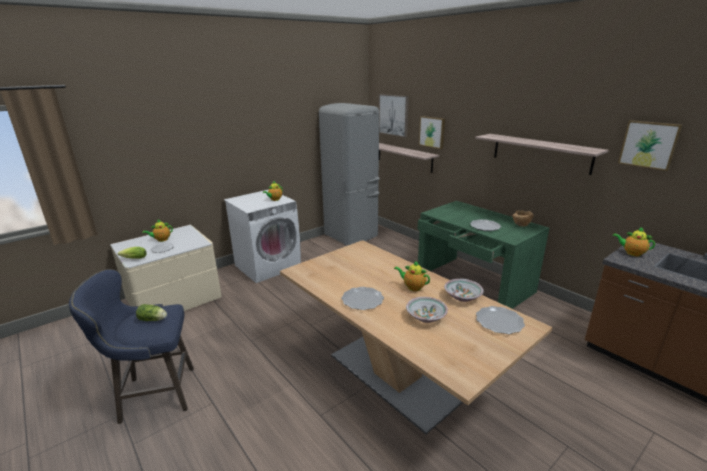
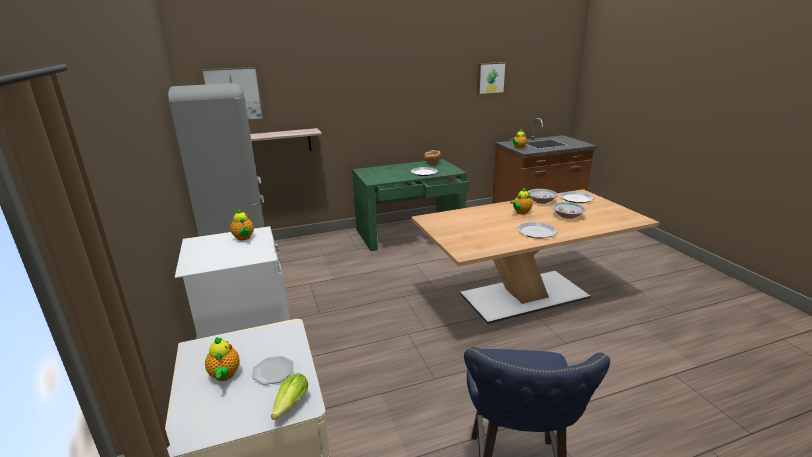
camera: 70 degrees left, 0 degrees up
(153, 320) = (523, 363): lettuce -> none
(432, 132) = (303, 104): picture -> none
(540, 153) = (423, 100): shelf -> none

